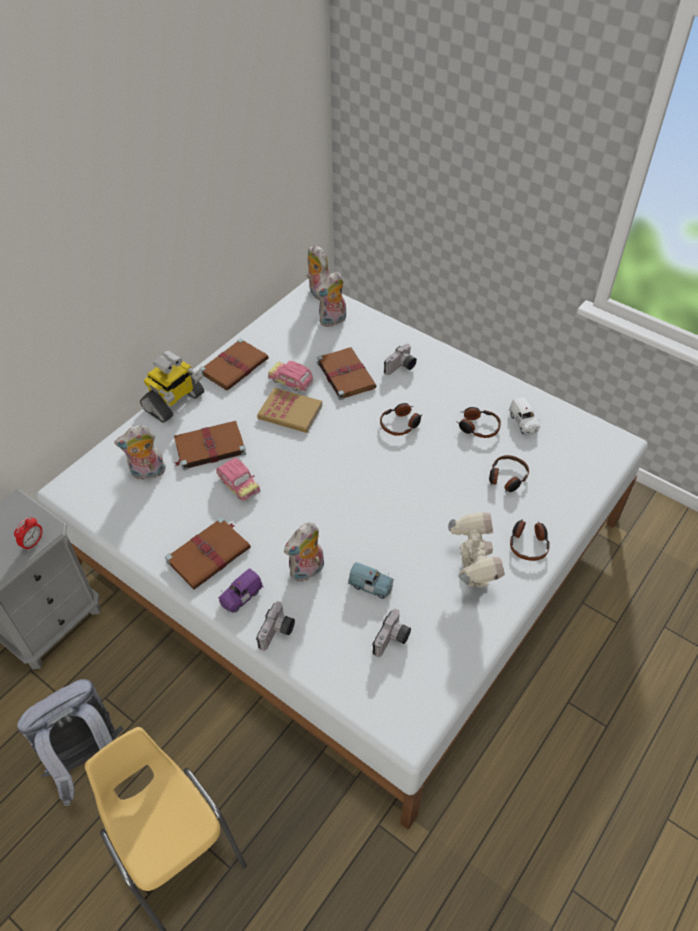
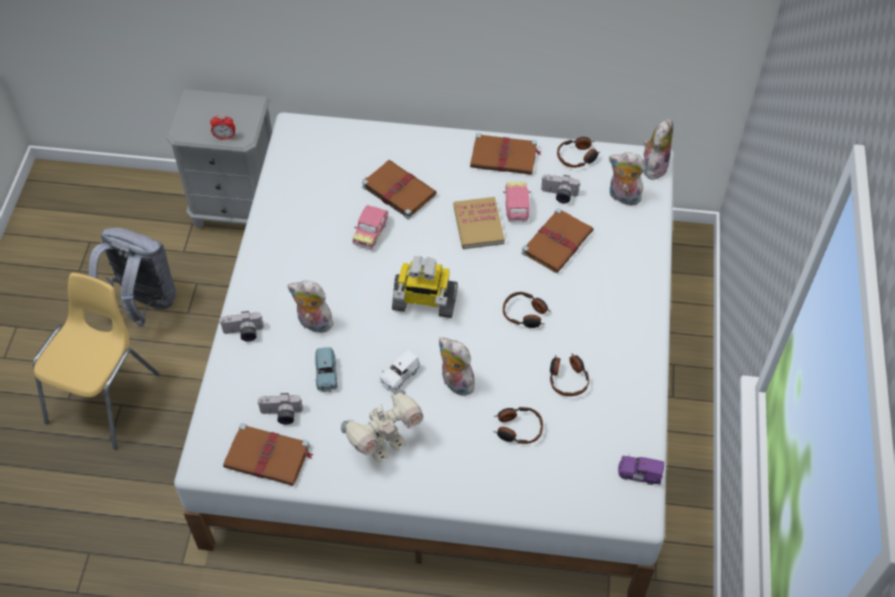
camera: 60 degrees right, 5 degrees up
(147, 473) = (342, 166): plush toy -> plush toy (455, 383)
(174, 402) = (430, 140): toy robot -> toy robot (424, 302)
(209, 554) = (290, 250): brown book -> brown book (269, 457)
(240, 596) = (262, 292): purple toy car -> purple toy car (639, 473)
(401, 368) = (601, 281): camera -> camera (559, 195)
(523, 423) = (602, 415): white toy car -> white toy car (399, 376)
(528, 543) = (448, 477): headphones -> headphones (577, 157)

